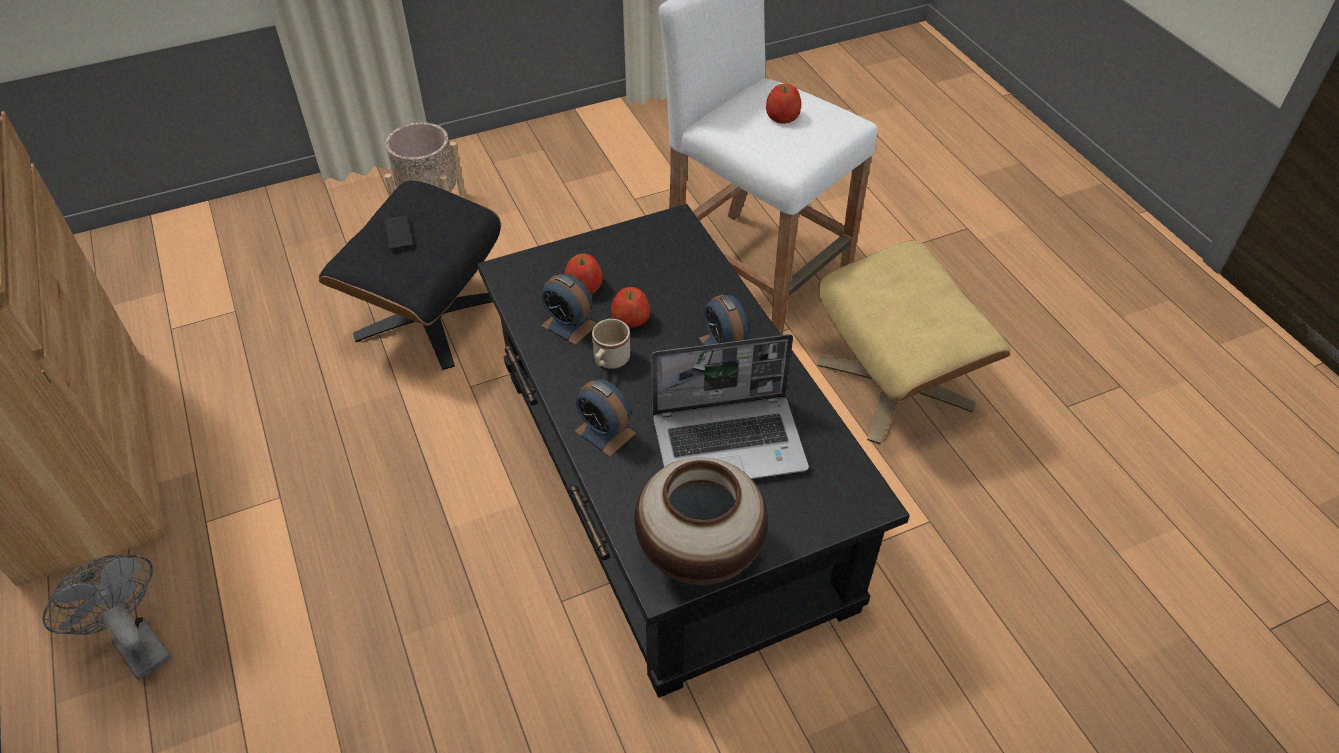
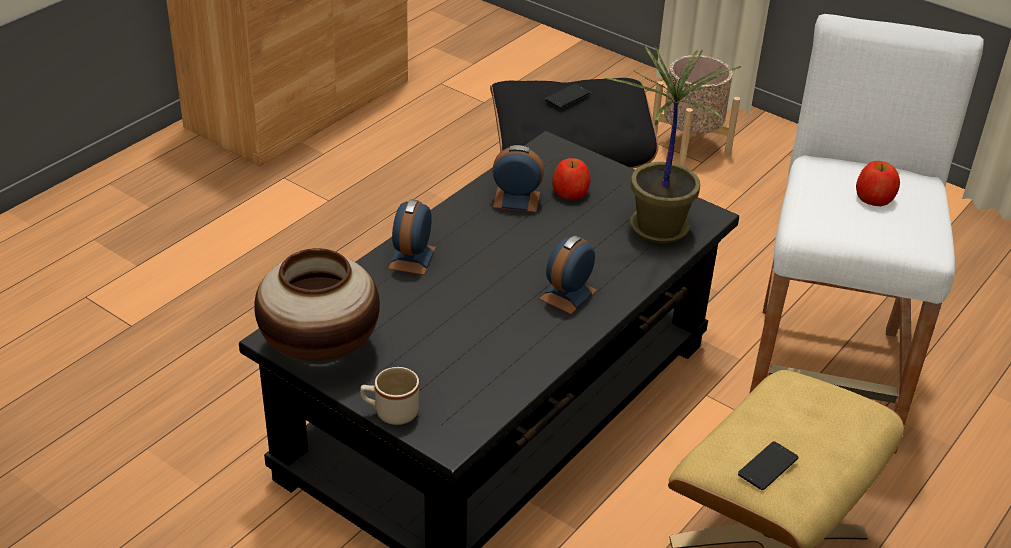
camera: 60 degrees right, 10 degrees down
(136, 644) = (169, 194): grey fan -> none
(569, 325) = (516, 200): alarm clock -> alarm clock turned 90 degrees clockwise
(609, 361) = (493, 234): beige mug -> beige mug (390, 412)
(630, 319) = (553, 230): apple -> none
(676, 255) = (659, 230): none -> potted plant
(730, 442) = (455, 331): laptop -> none
(945, 328) = (768, 466): none -> phone

